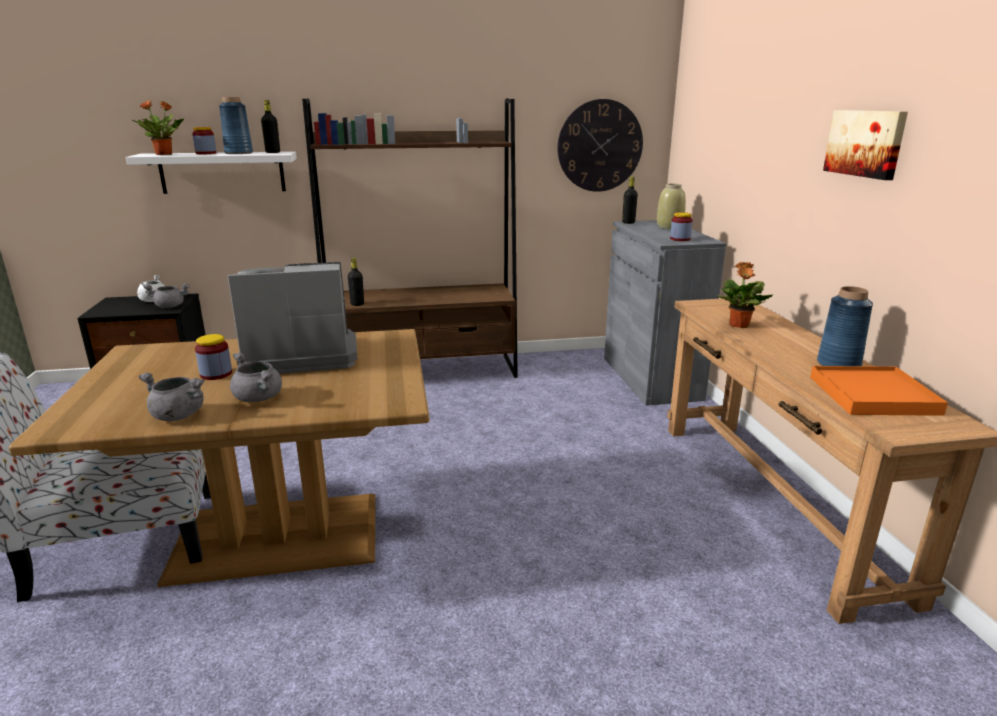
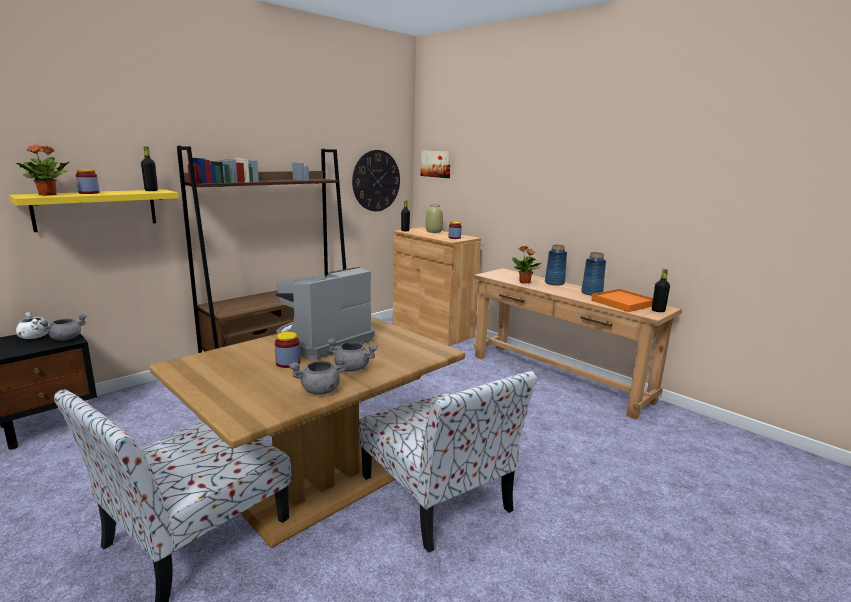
camera: 35 degrees left, 5 degrees down
(222, 172) = (96, 209): white shelf -> yellow shelf
(238, 153) = (121, 192): blue vase -> blue vase (554, 283)
(357, 304) = (239, 310): black bottle -> black bottle (658, 310)
(376, 610) = (438, 497): none -> chair
(651, 378) = (432, 330): grey cabinet -> brown cabinet
(866, 143) = (577, 179): picture -> picture (436, 164)

